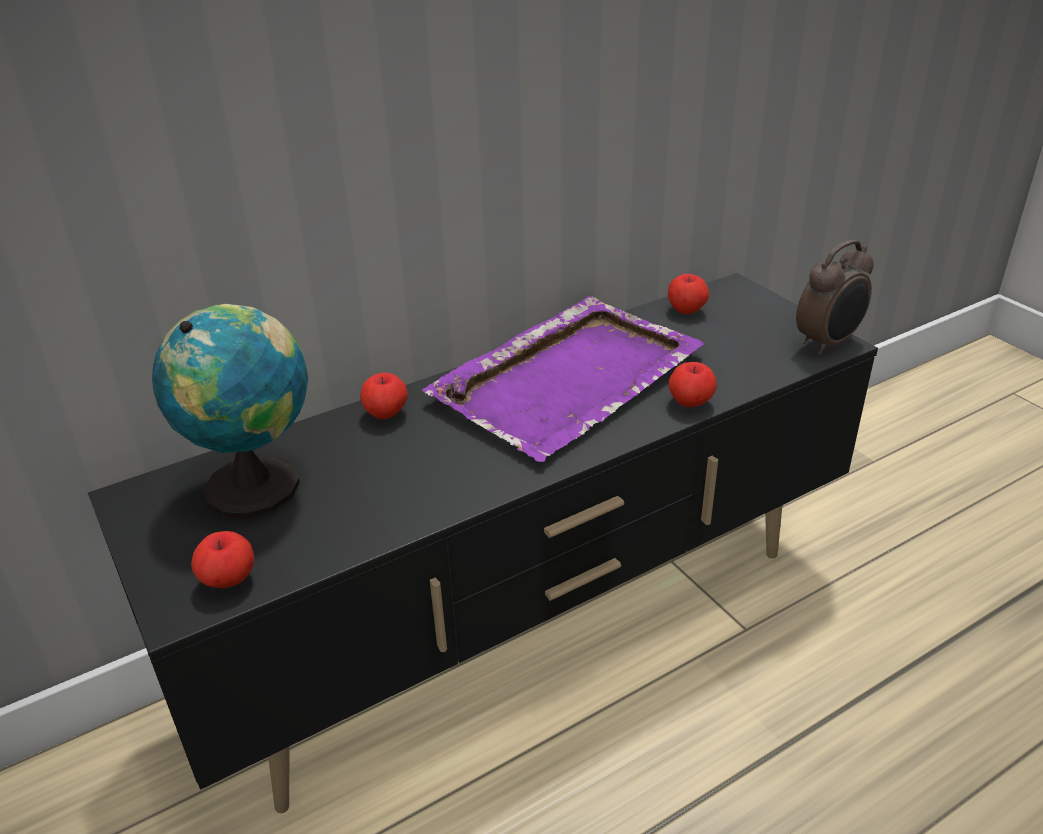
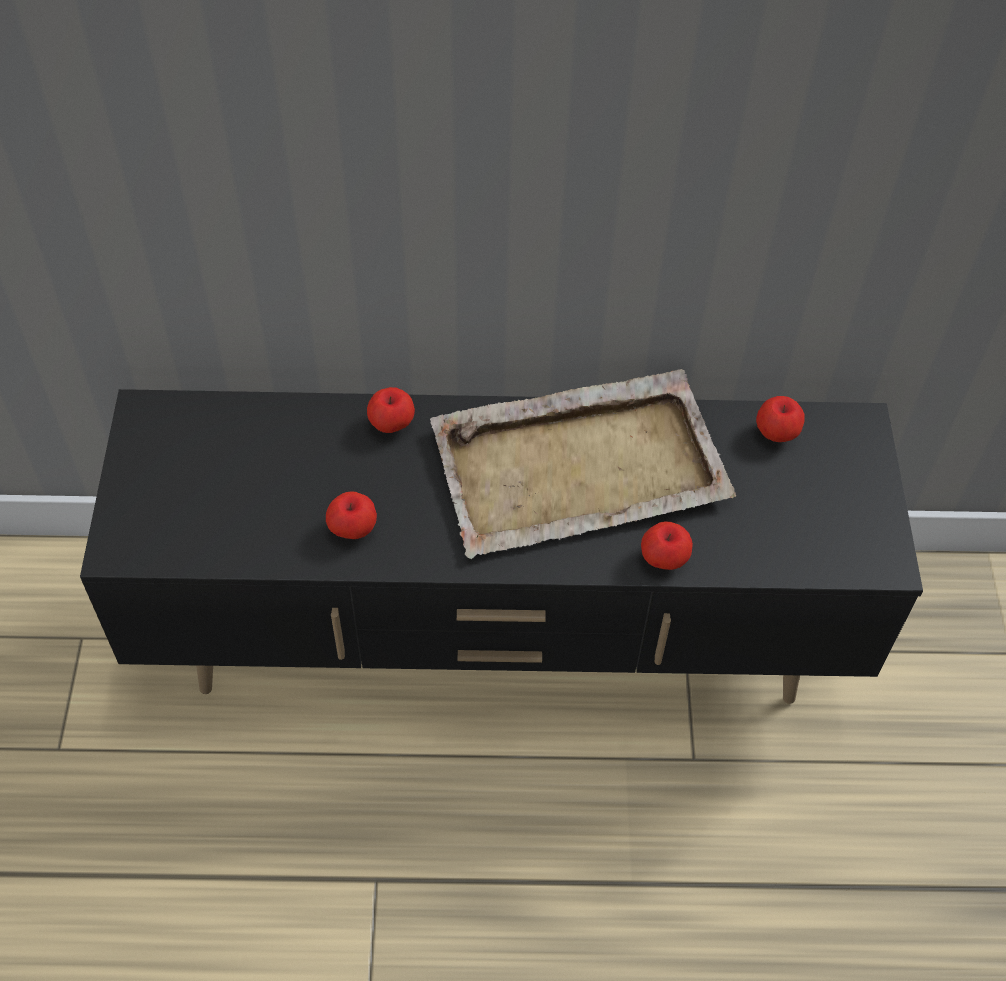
camera: 30 degrees right, 20 degrees up
(228, 580) = (164, 541): apple -> apple (353, 529)
(258, 484) = (242, 451): globe -> none
(570, 378) = (582, 467): purple tray -> beige tray
(828, 343) = (875, 558): alarm clock -> none

